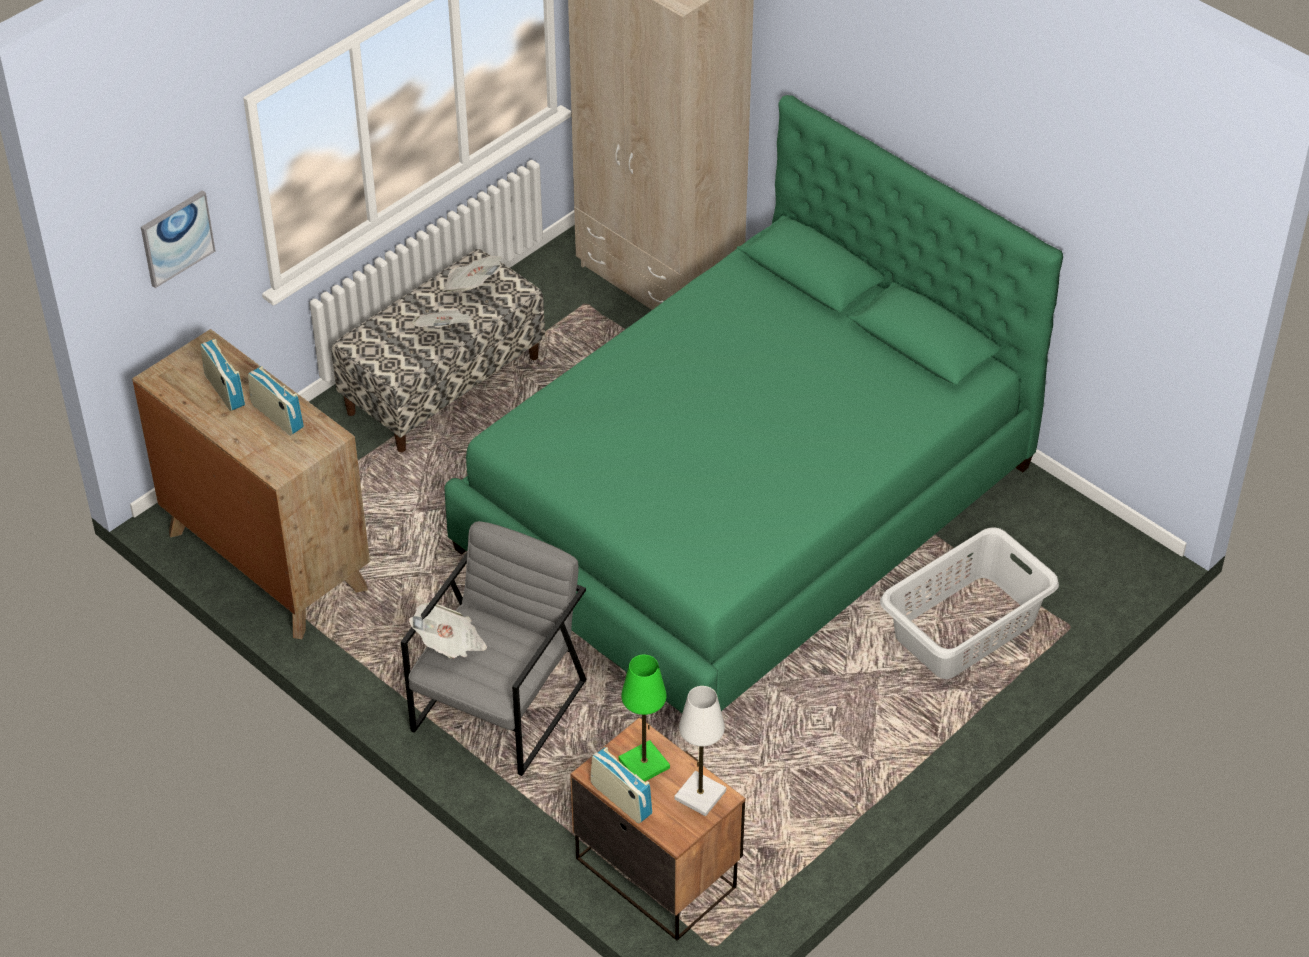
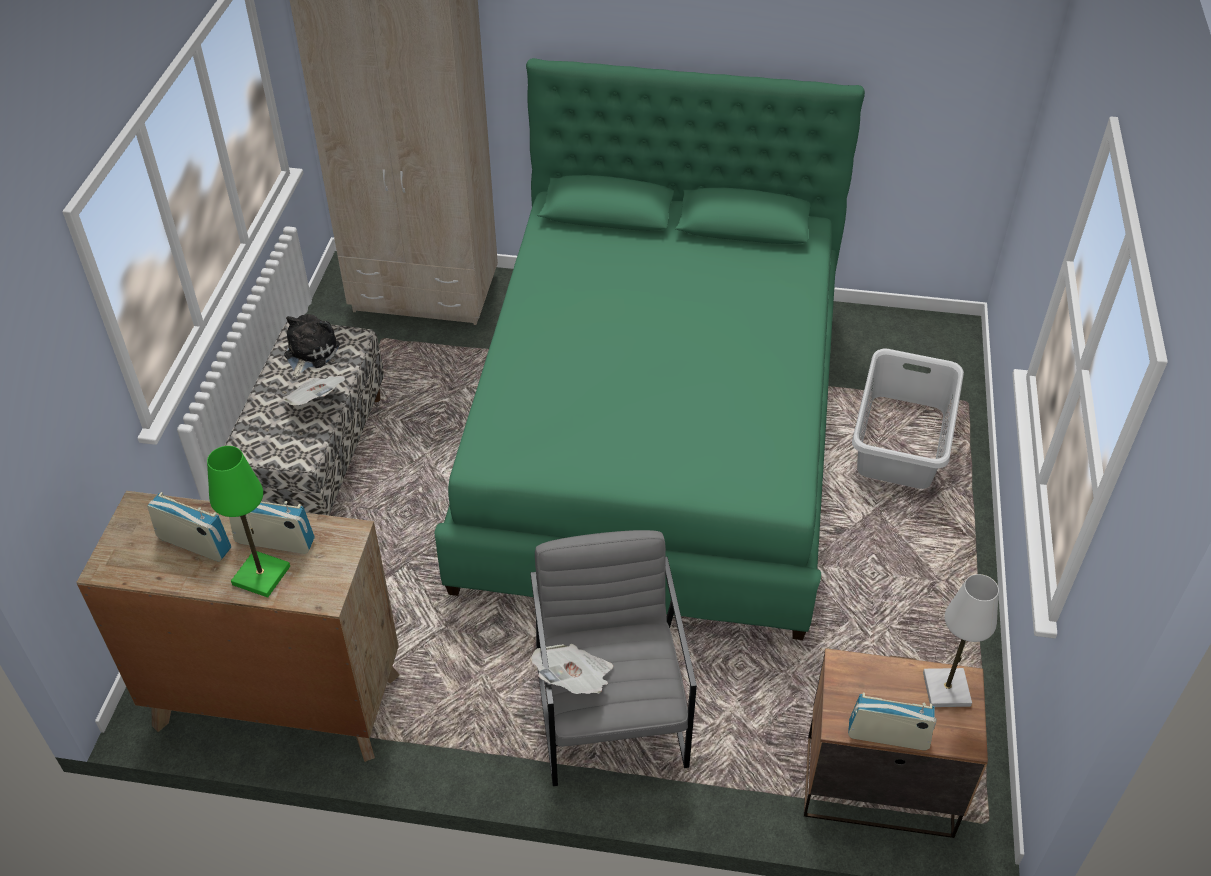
camera: 35 degrees left, 0 degrees up
(177, 238) = (52, 403): picture -> none
(472, 286) = (309, 353): newspaper -> plush toy
(644, 764) = (873, 689): green table lamp -> green table lamp (261, 575)

